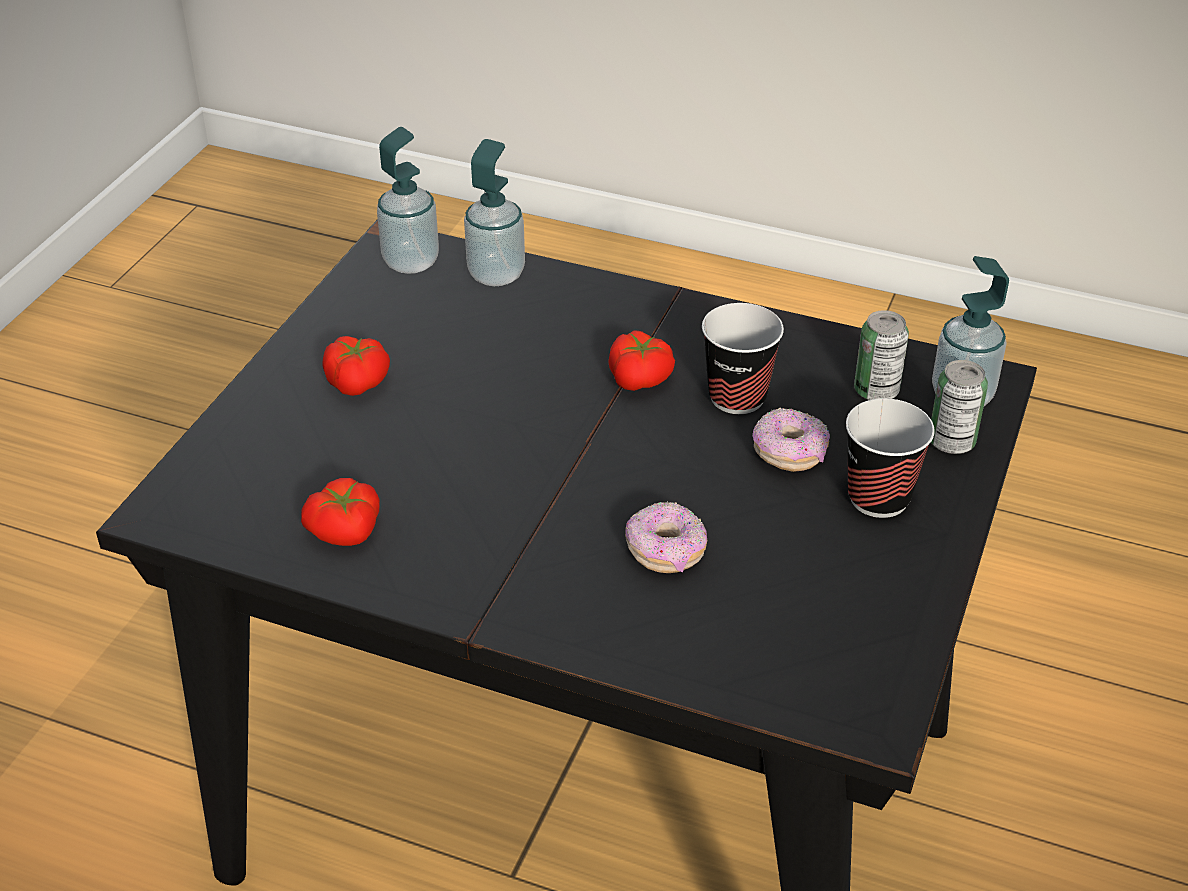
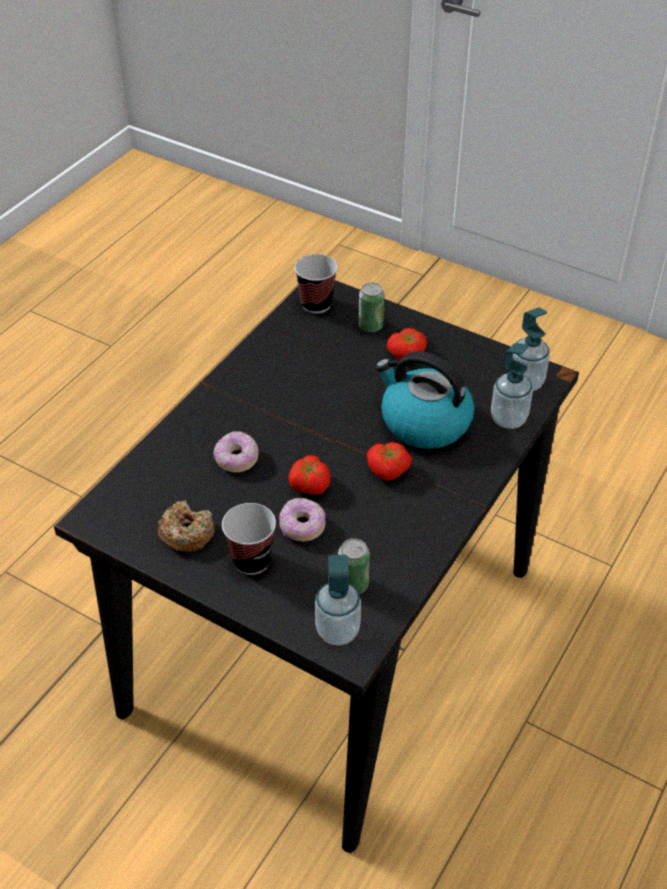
camera: 100 degrees right, 5 degrees up
(346, 532) = (287, 346): tomato -> tomato (309, 486)
(522, 352) = (424, 422): none -> kettle
(737, 397) = (361, 513): cup -> cup (316, 304)
(856, 583) = (187, 533): none -> donut
(951, 442) = (292, 611): can -> can (370, 326)

